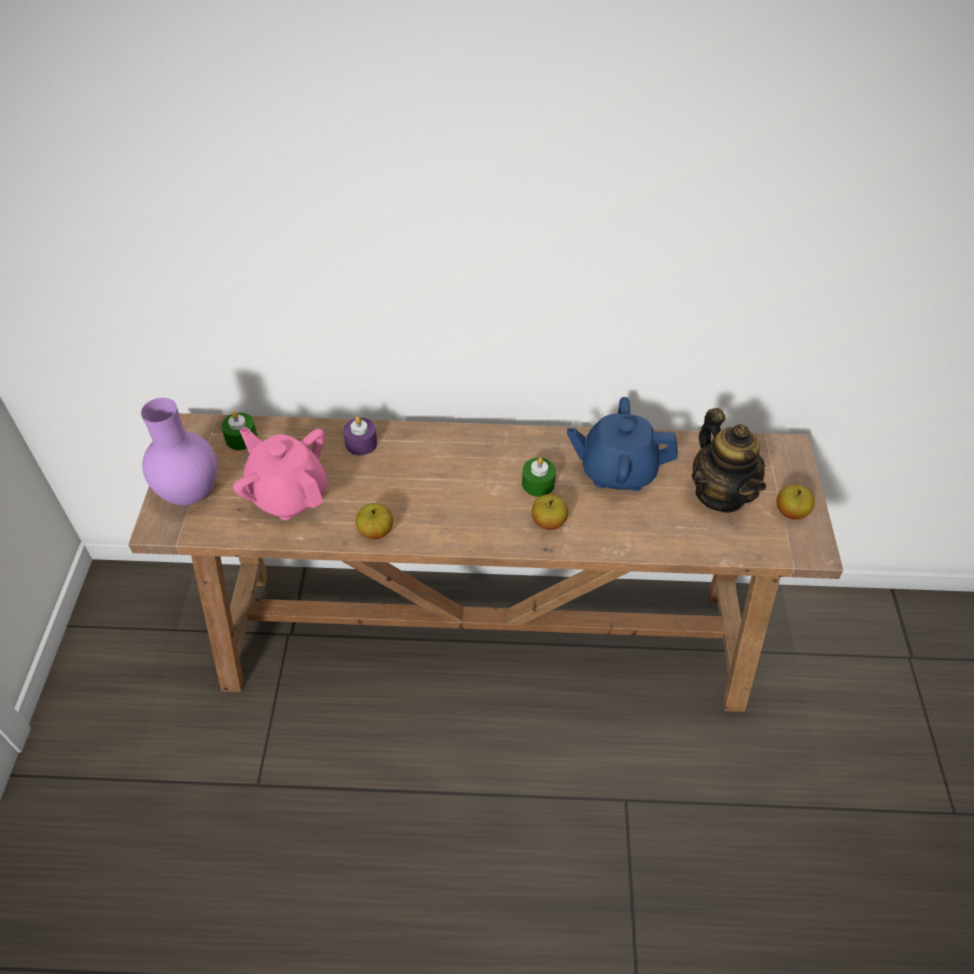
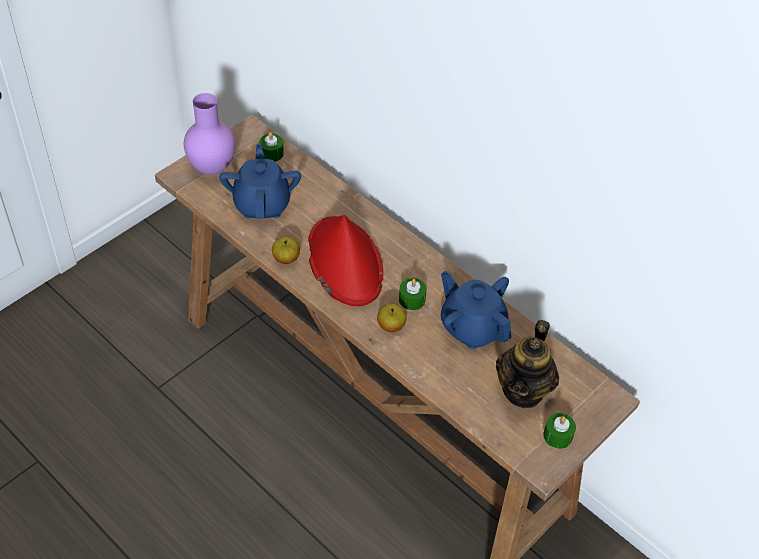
camera: 40 degrees right, 0 degrees up
(288, 494) = (262, 204): pink teapot -> blue teapot
(361, 443) = (334, 202): purple candle -> none
(436, 494) = (344, 262): none -> red hat
(790, 512) = (557, 435): apple -> green candle

